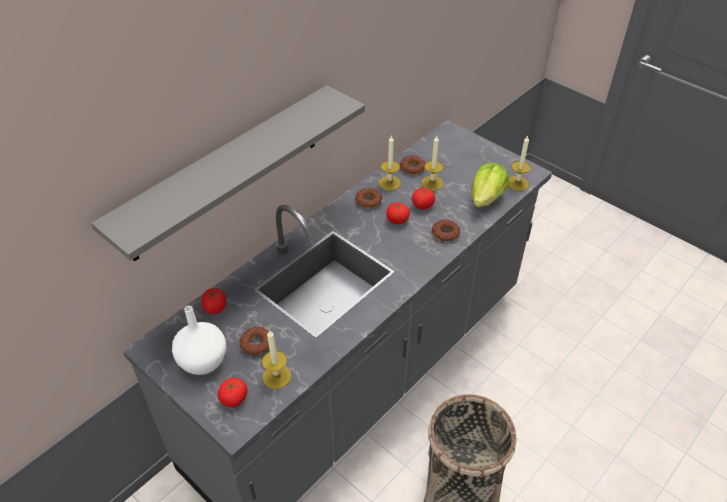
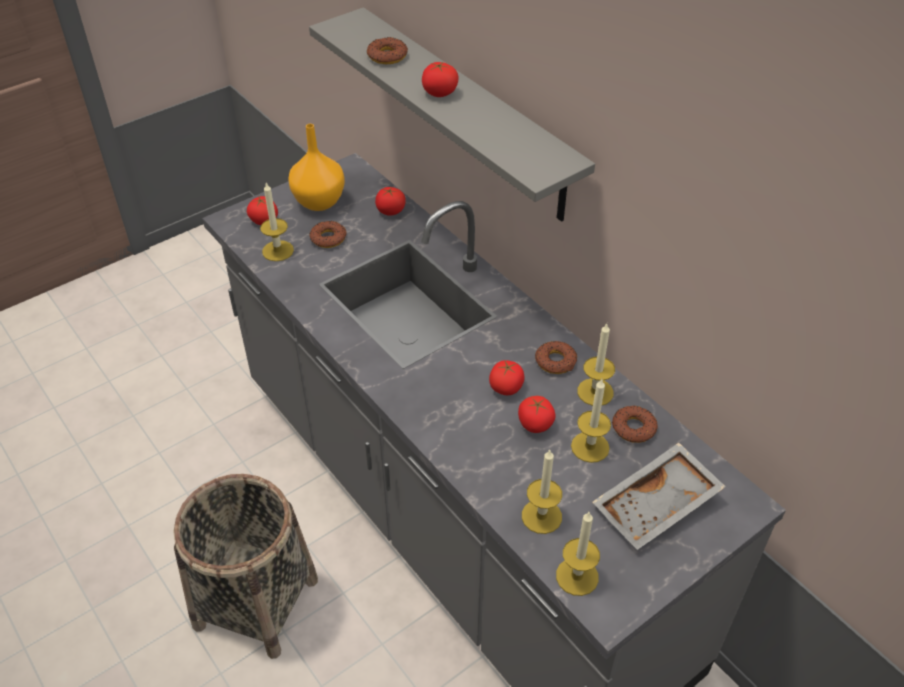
camera: 100 degrees right, 0 degrees up
(203, 361) = (320, 202): white vase -> orange vase
(248, 156) = (440, 93): none -> tomato
(445, 233) = (465, 440): donut -> donut (387, 56)
(462, 158) = (657, 506): none -> grey tray
(487, 198) = (541, 516): lettuce -> candle

